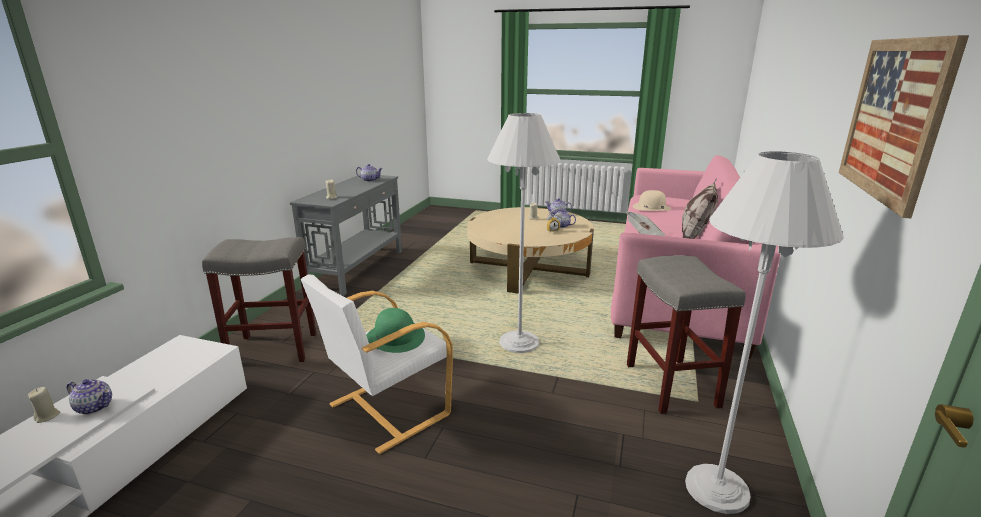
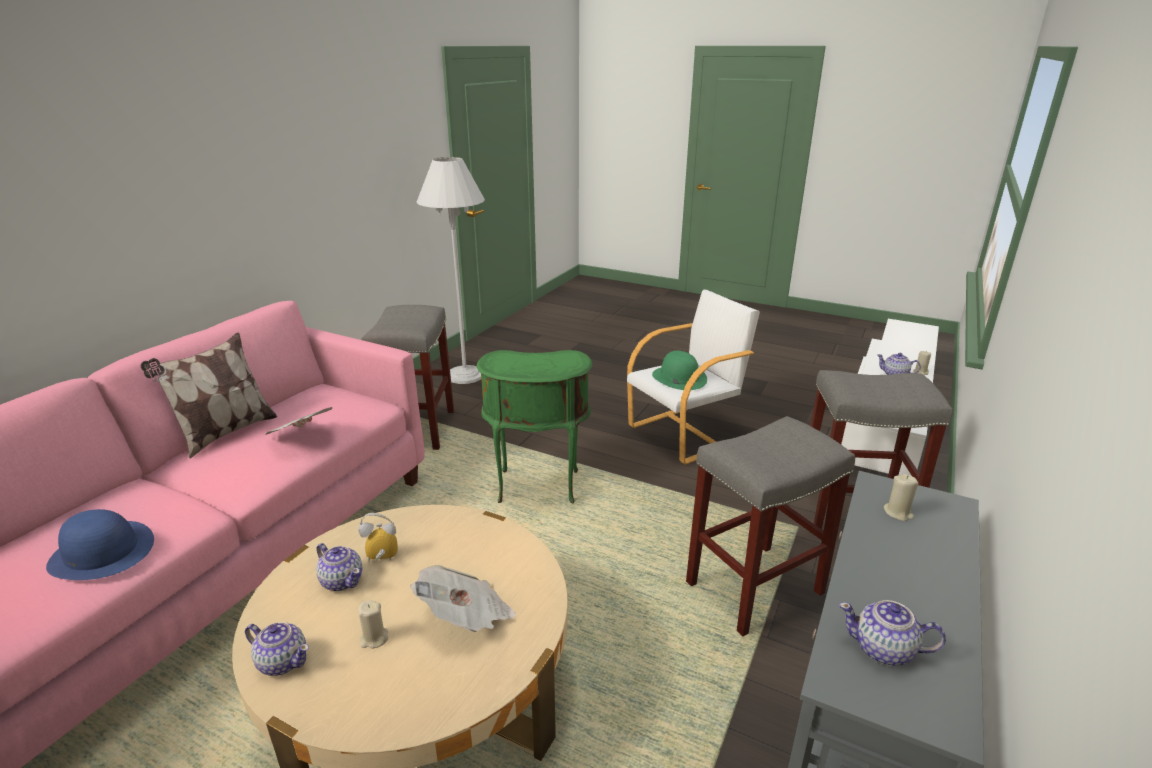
camera: 170 degrees left, 5 degrees up
(374, 304) = (753, 589): none -> grey stool
(504, 223) = (466, 617): none -> newspaper
(519, 342) = (537, 488): white floor lamp -> green side table
(651, 207) = (102, 552): beige hat -> blue hat
(893, 119) = (373, 141): picture -> none

